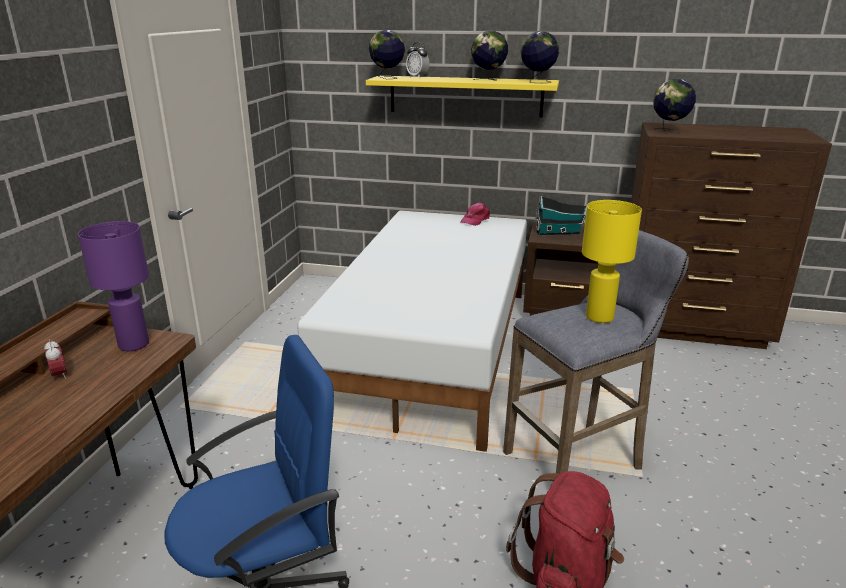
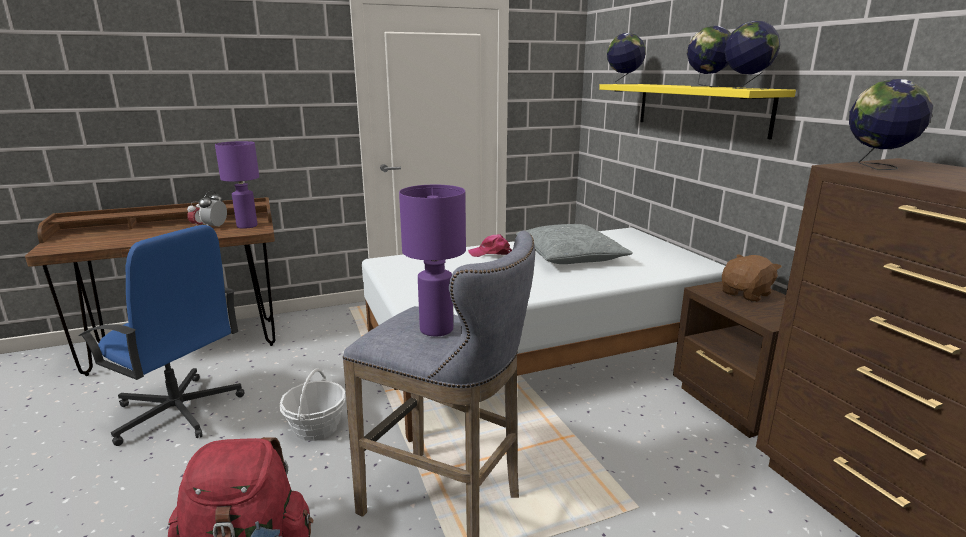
camera: 55 degrees right, 5 degrees down
(412, 497) = (316, 428): none -> basket
(417, 77) = (656, 84): alarm clock -> alarm clock (215, 226)
(431, 247) = (570, 256): none -> grey pillow
(475, 220) = (675, 253): pink cap -> pink cap (491, 253)
(559, 232) = (746, 294): toy house -> brown plush toy
(599, 317) = (435, 329): yellow table lamp -> purple table lamp

